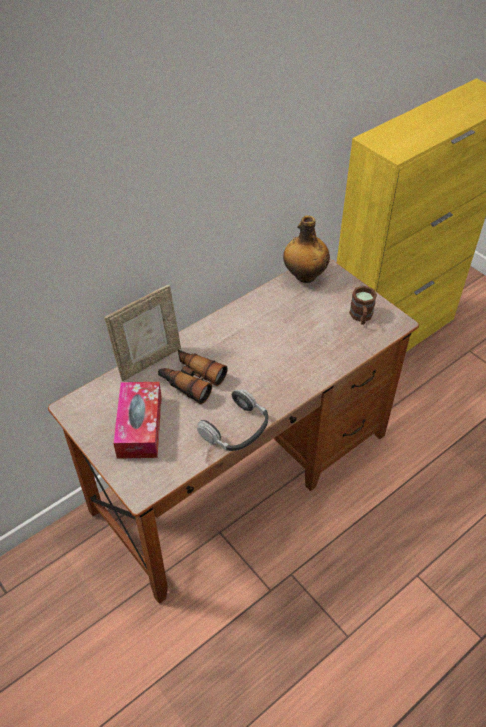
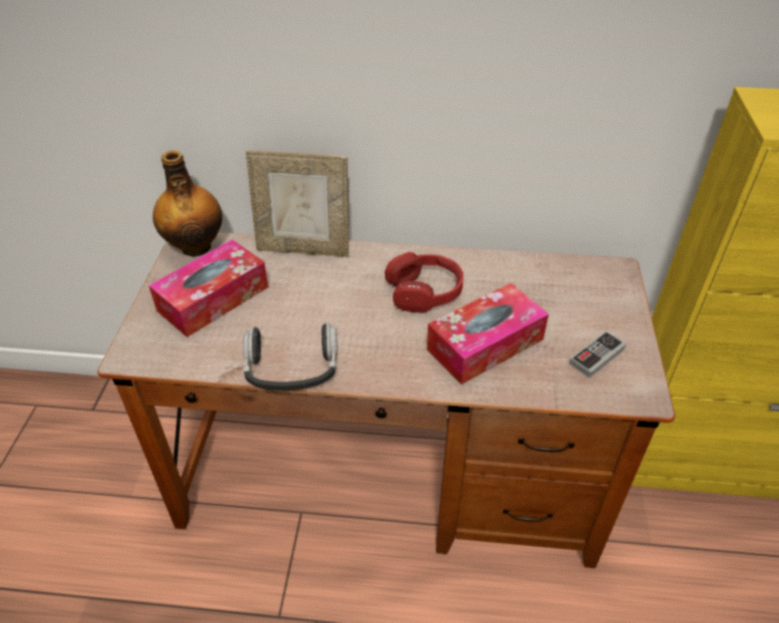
camera: 45 degrees right, 5 degrees down
(191, 380) = (316, 291): binoculars -> none
(247, 340) = (425, 292): none -> red headphones
(304, 276) = (580, 270): bottle -> bottle (195, 246)
(309, 347) = (485, 344): none -> tissue box
(361, 317) = (596, 356): brown mug -> game controller

